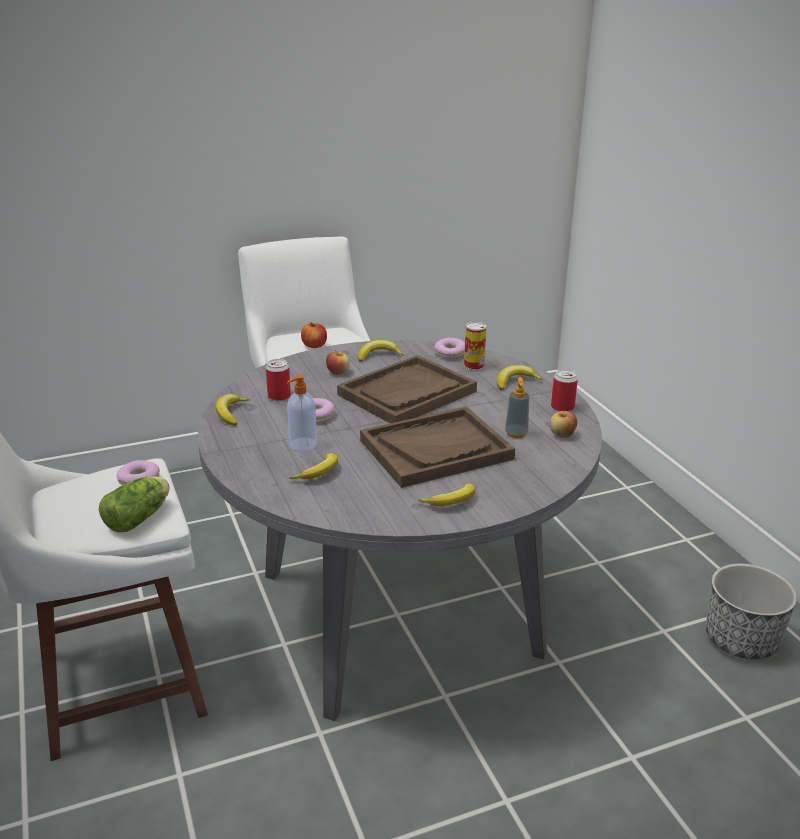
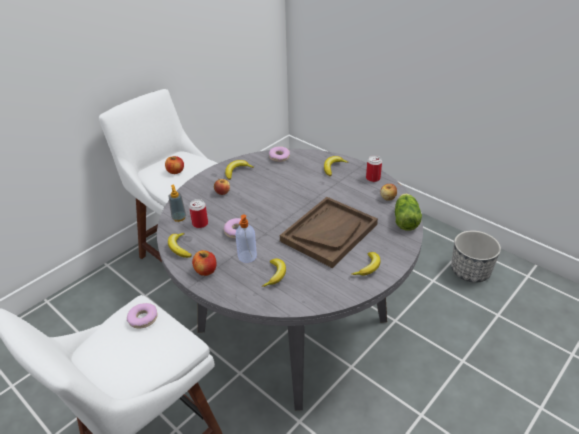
camera: 25 degrees left, 10 degrees up
(140, 517) = (169, 348): lettuce -> lettuce (405, 219)
(239, 444) = (206, 270): none -> apple
(407, 393) = (278, 196): brown tray -> none
(474, 366) = (300, 163): can -> none
(516, 433) = (363, 205): soap dispenser -> soap dispenser (179, 218)

